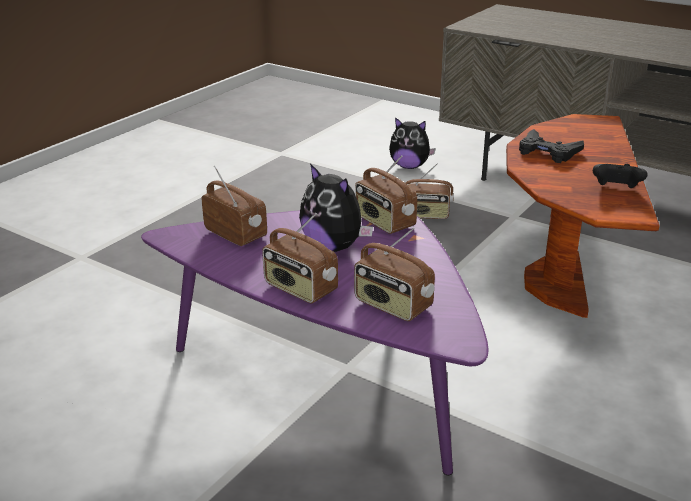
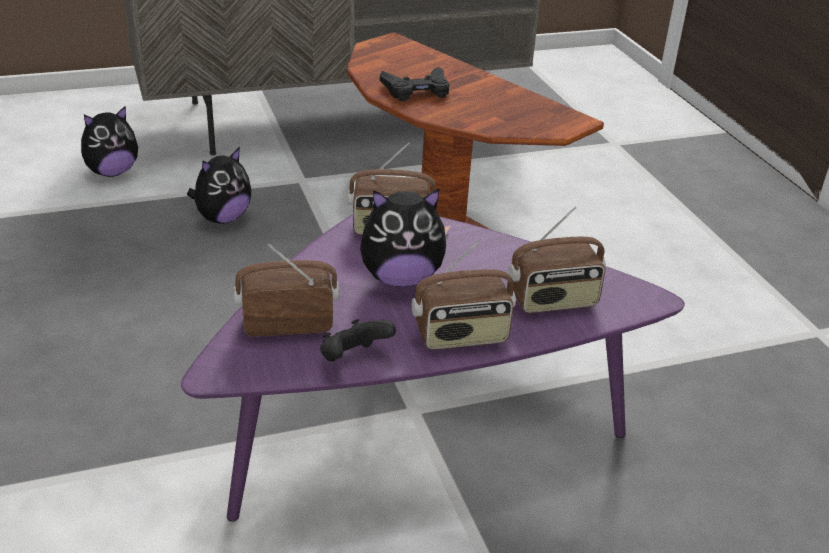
camera: 55 degrees left, 5 degrees up
(426, 215) = (222, 218): radio -> plush toy
(616, 189) = (527, 104): black game controller -> black game controller (353, 359)

